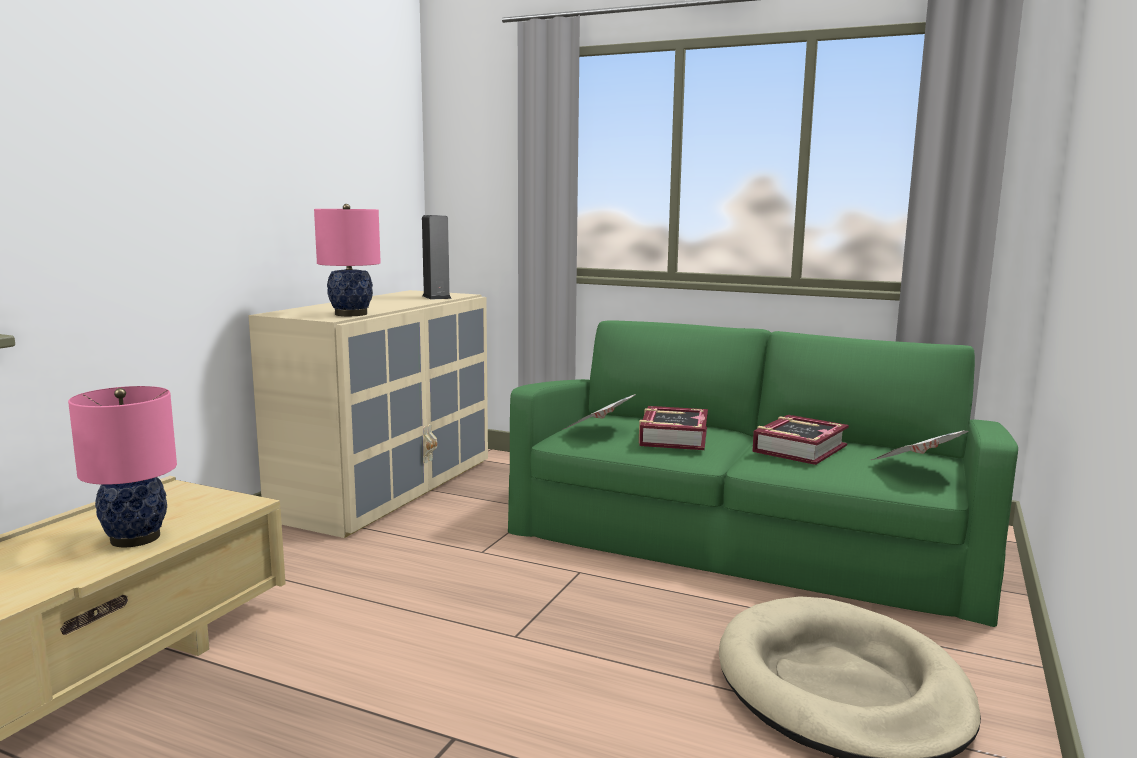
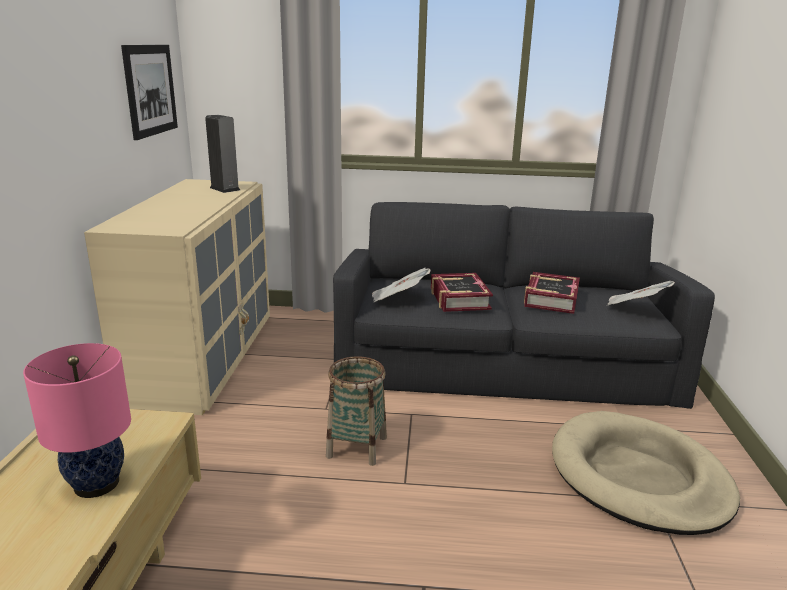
camera: 20 degrees left, 10 degrees up
(351, 314) = (183, 222): pink table lamp -> none
(370, 188) = (150, 90): none -> picture
(487, 592) = (357, 447): none -> basket
(746, 536) = (503, 360): green sofa -> grey sofa

